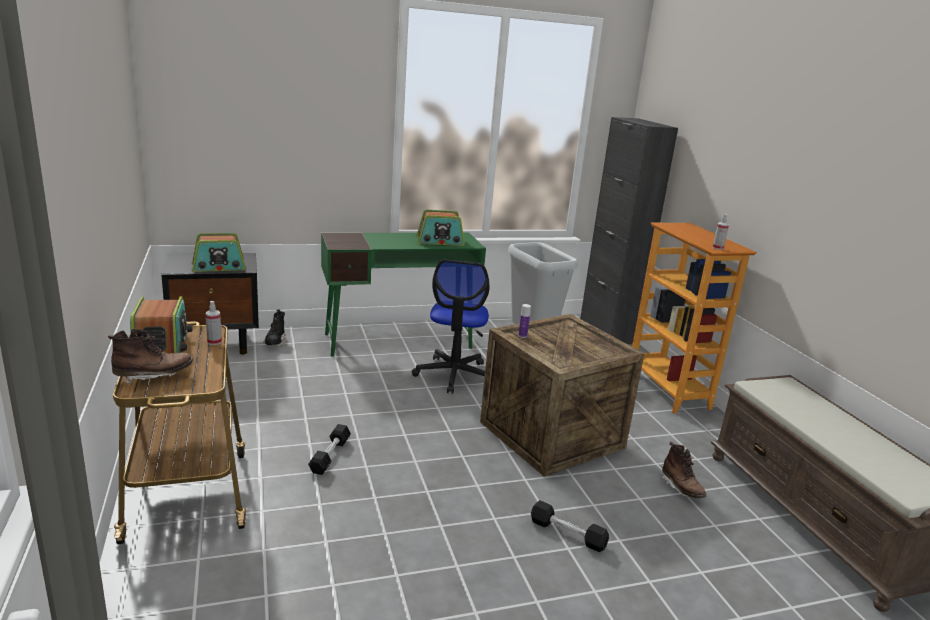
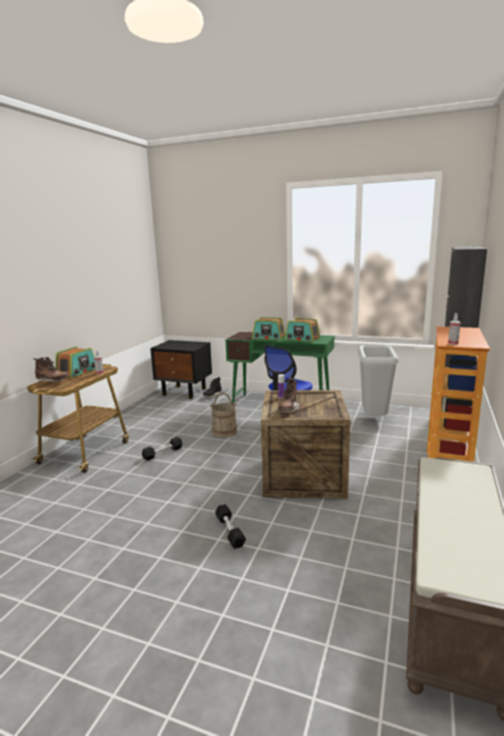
camera: 40 degrees right, 5 degrees down
(219, 266) = (180, 347): radio -> radio (268, 337)
(375, 398) = (224, 432): none -> beige bucket
(681, 488) = (354, 536): brown boot -> brown boot (288, 410)

